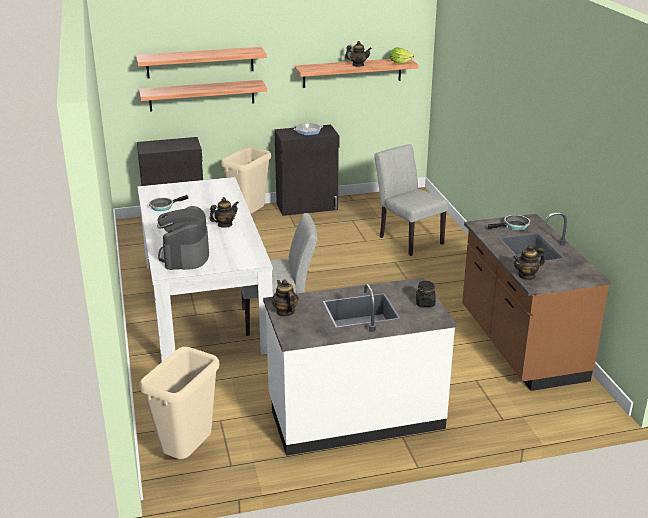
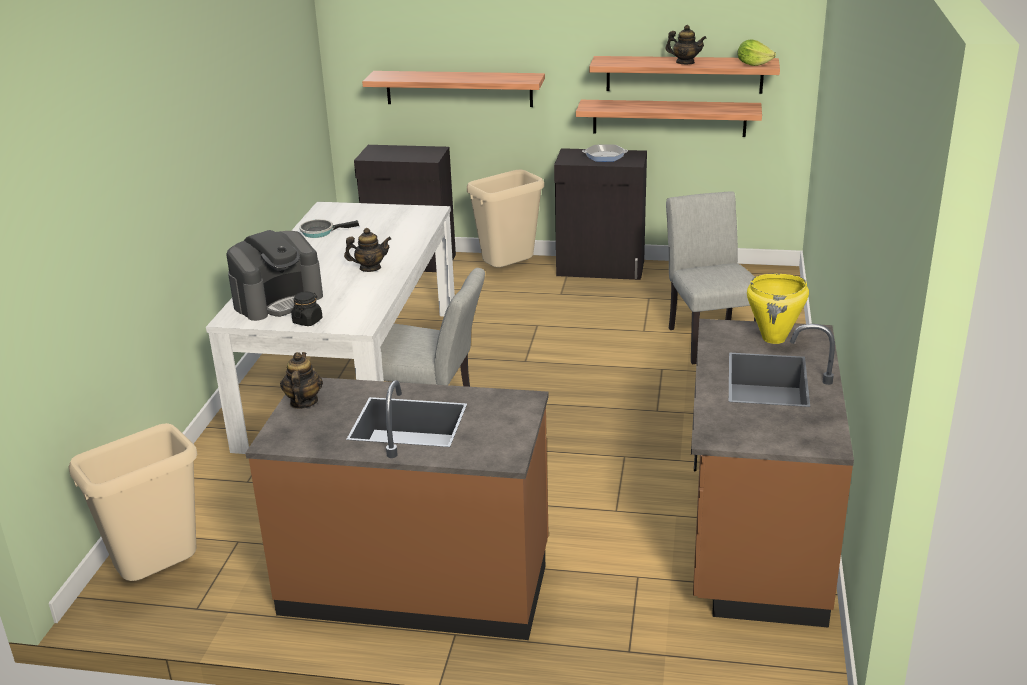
camera: 25 degrees right, 0 degrees up
(185, 255) = (278, 300): coffee machine -> coffee machine turned 150 degrees counterclockwise
(200, 62) = (457, 40): shelf -> shelf (669, 118)
(355, 414) = (417, 581): white counter -> brown counter
(425, 303) = (510, 431): black jar -> black jar (307, 321)
(514, 226) = (774, 338): frying pan -> yellow cooking pot
(527, 276) = (714, 422): teapot -> none

